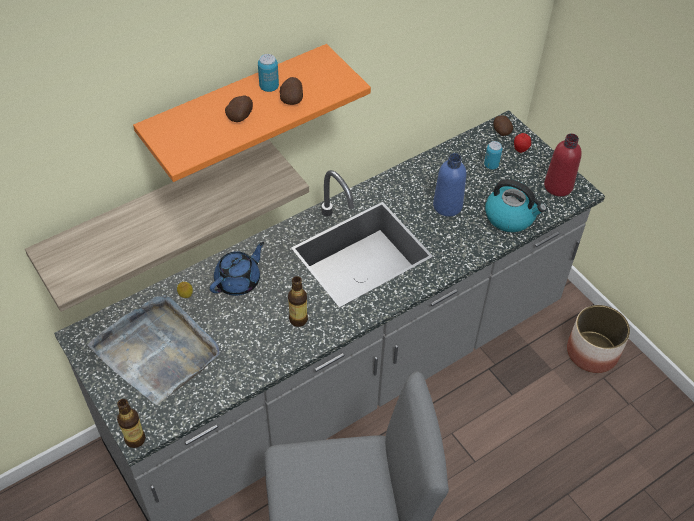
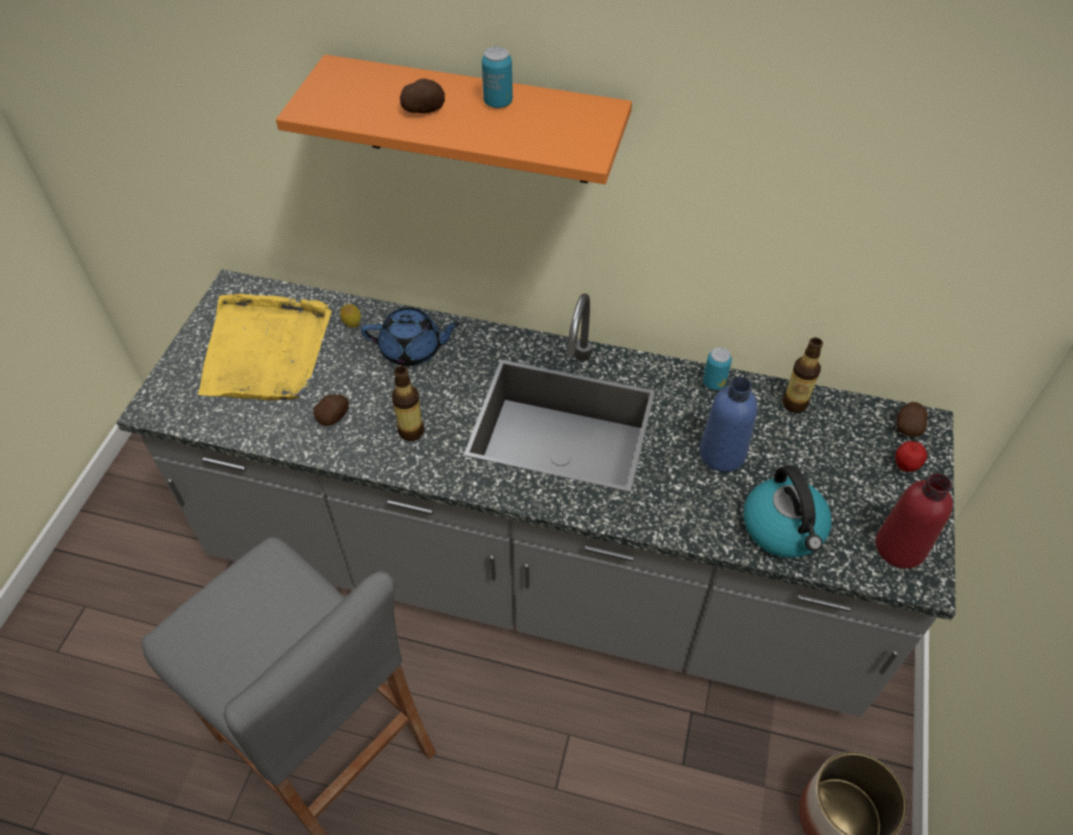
camera: 50 degrees right, 0 degrees up
(135, 439) = (147, 408): bottle -> bottle (794, 403)
(157, 213) = (358, 204): shelf -> none
(157, 351) = (266, 351): grey tray -> yellow tray
(292, 99) = (501, 128): potato -> potato (334, 417)
(491, 165) = (840, 453): can -> can (714, 383)

